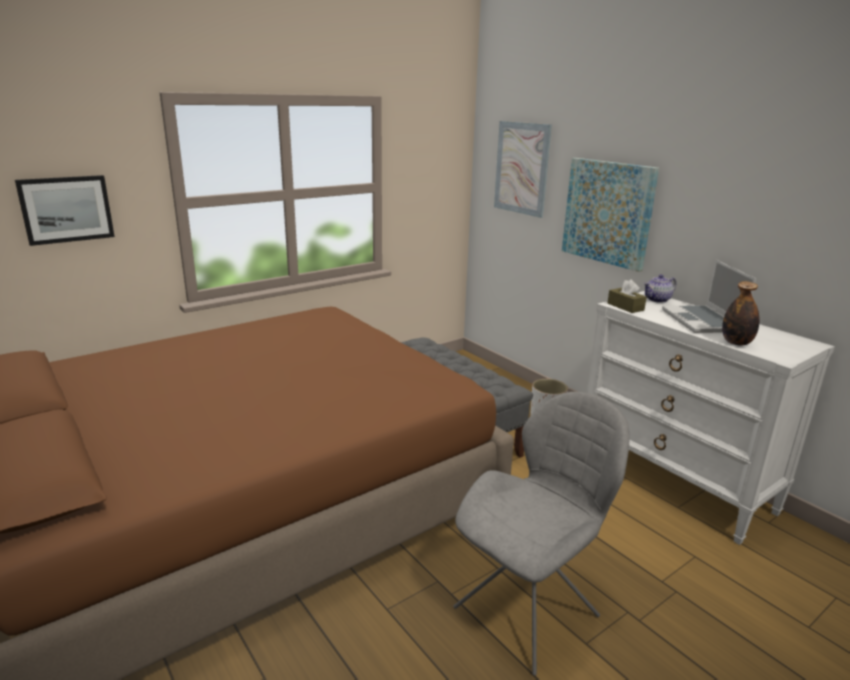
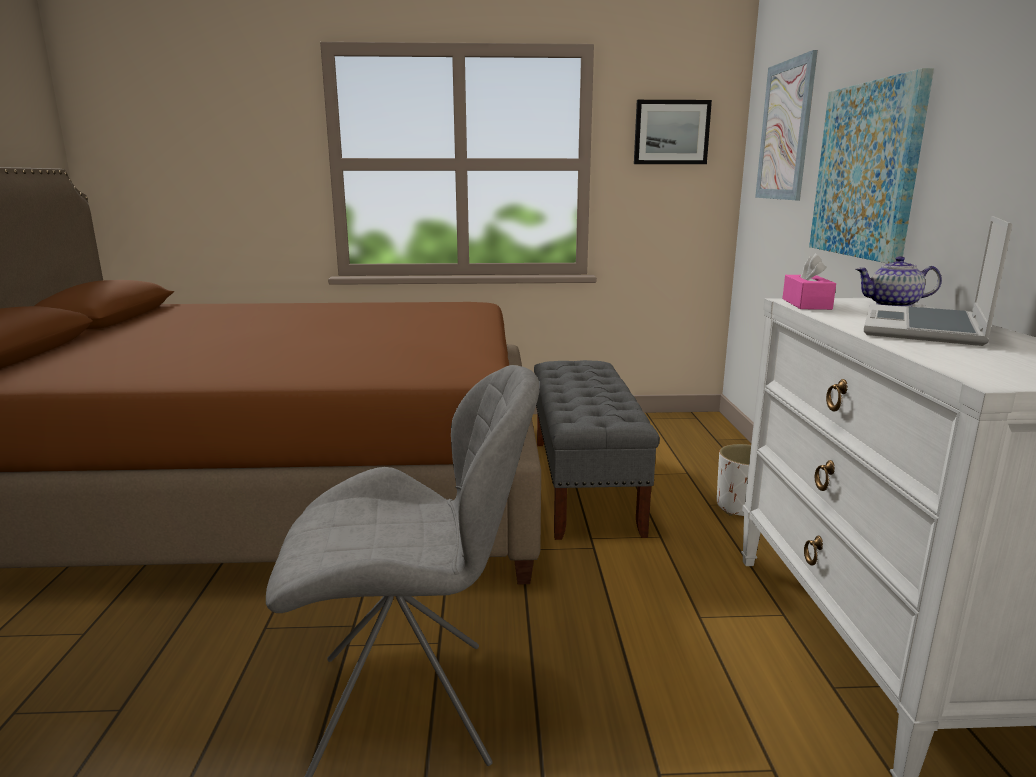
camera: 35 degrees right, 5 degrees down
(66, 209) = (226, 160): picture -> picture (671, 132)
(625, 307) = (806, 304): brown tissue box -> pink tissue box
(736, 343) = (931, 353): bottle -> none

